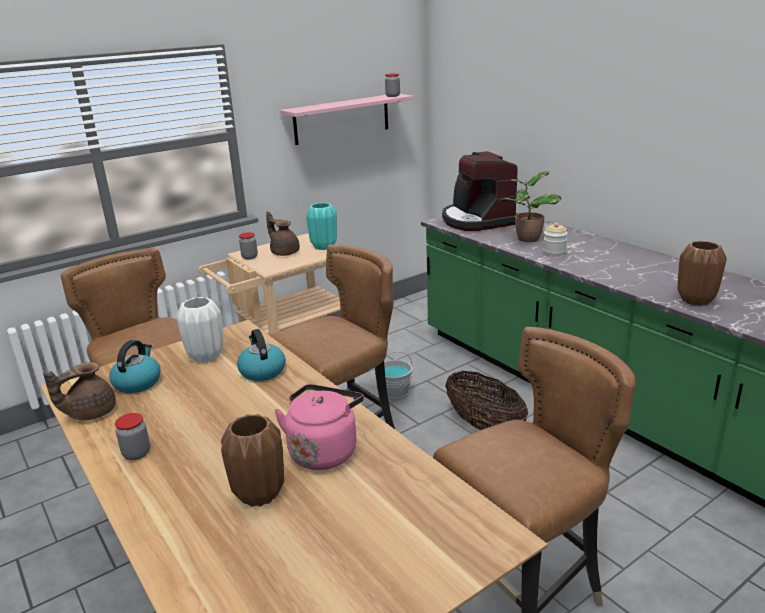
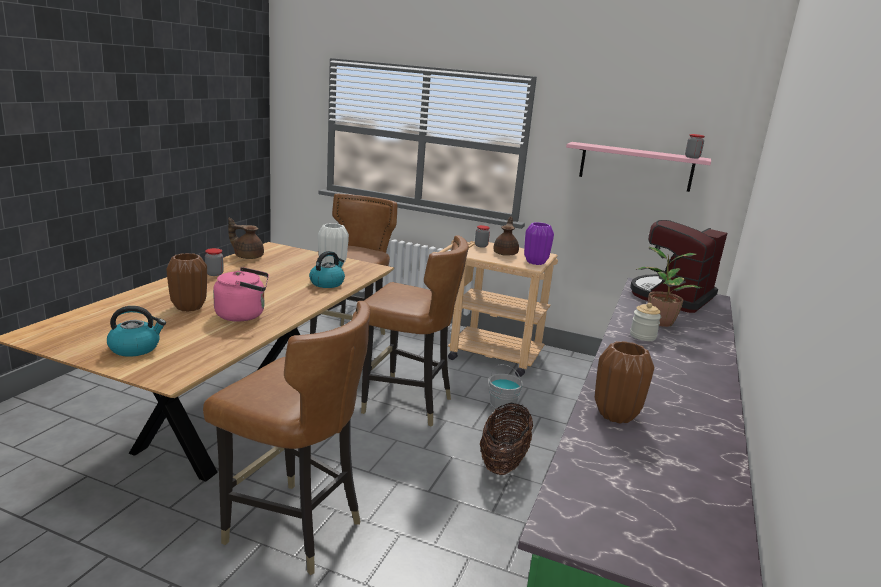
camera: 55 degrees right, 5 degrees down
(137, 382) = (287, 258): kettle -> kettle (135, 348)
(324, 246) = (535, 262): turquoise vase -> purple vase

